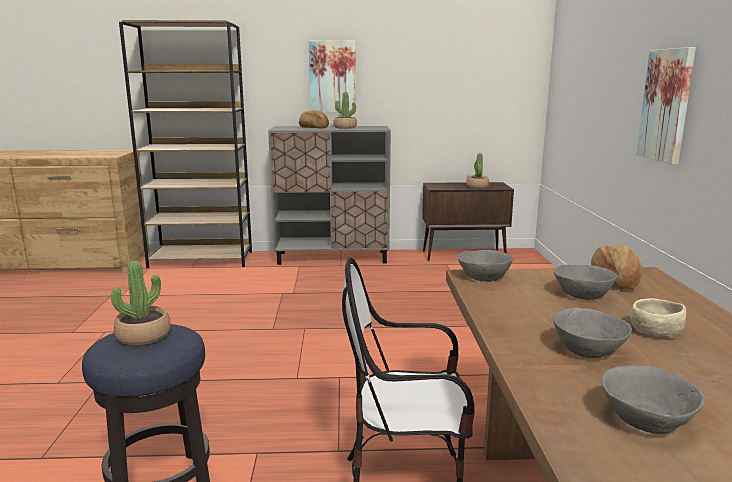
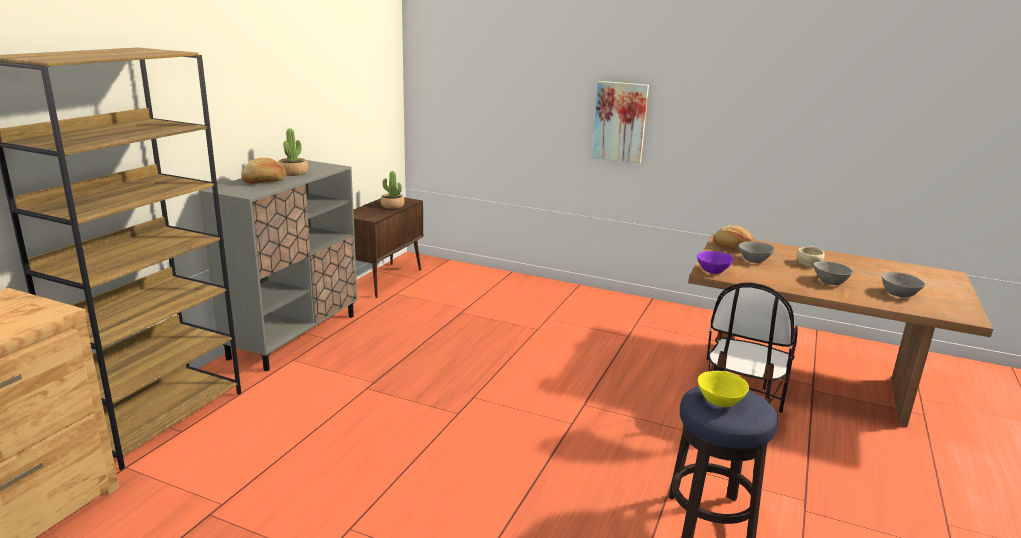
camera: 65 degrees left, 5 degrees up
(143, 336) = (719, 401): potted plant -> yellow bowl
(332, 76) = (248, 108): picture -> none
(484, 278) = (712, 271): grey bowl -> purple bowl

